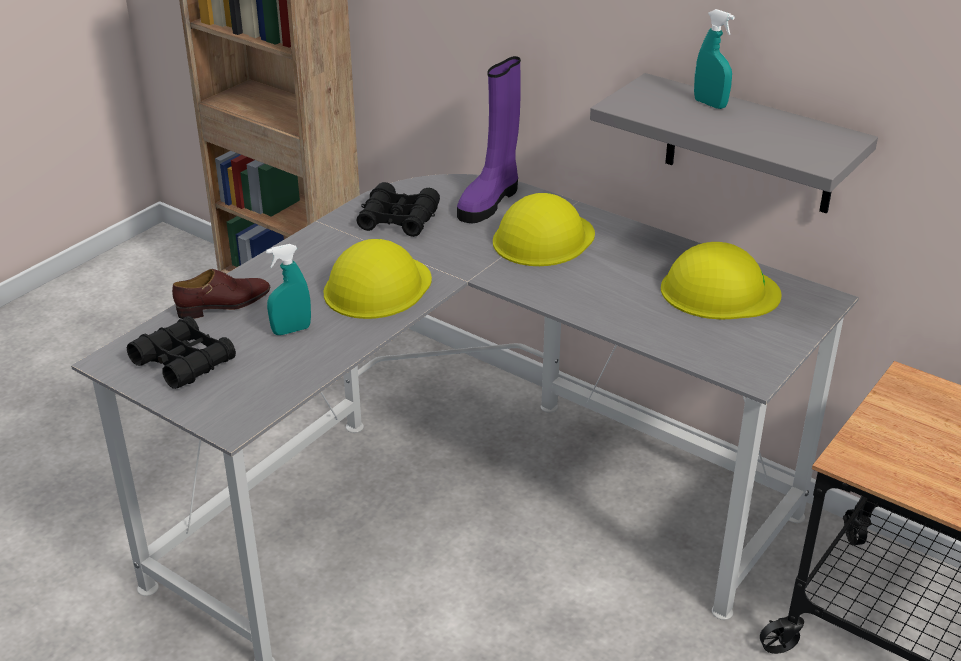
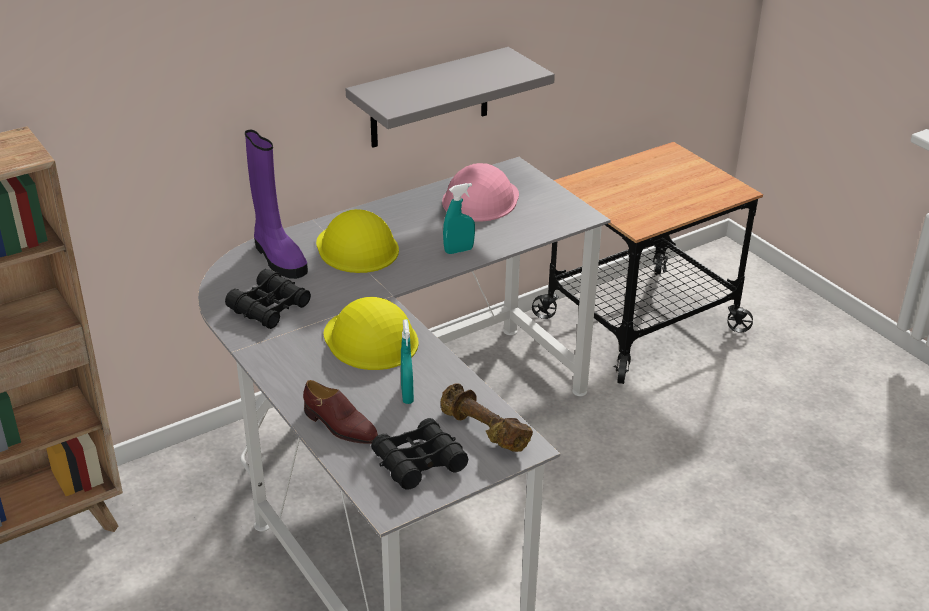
camera: 70 degrees left, 0 degrees up
(224, 304) = (340, 426): brown shoe -> brown shoe turned 135 degrees clockwise
(249, 390) = (482, 431): none -> brown dumbbell
(710, 104) = (420, 80): turquoise spray bottle -> turquoise spray bottle (458, 250)
(719, 291) = (480, 199): yellow hard hat -> pink hard hat

